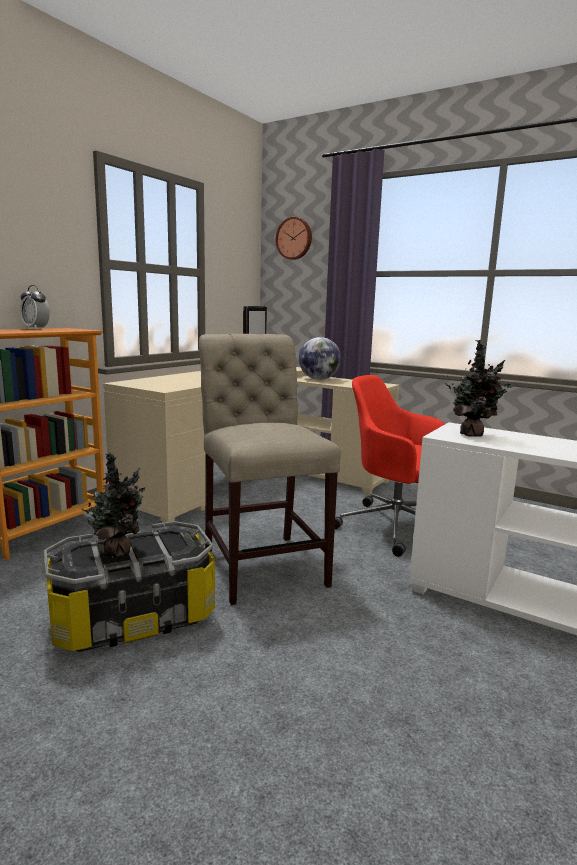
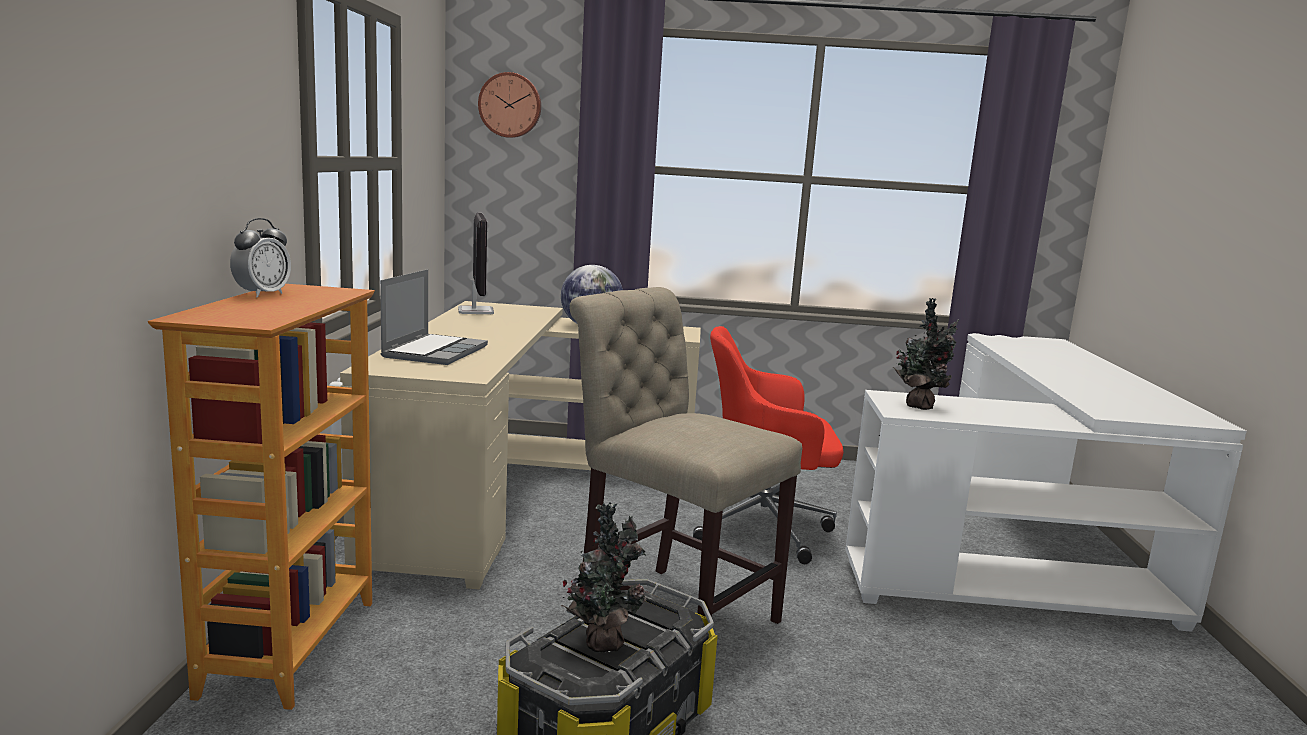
camera: 30 degrees left, 0 degrees up
(36, 329) = (262, 294): alarm clock -> alarm clock turned 75 degrees counterclockwise
(177, 379) = (435, 351): none -> laptop

